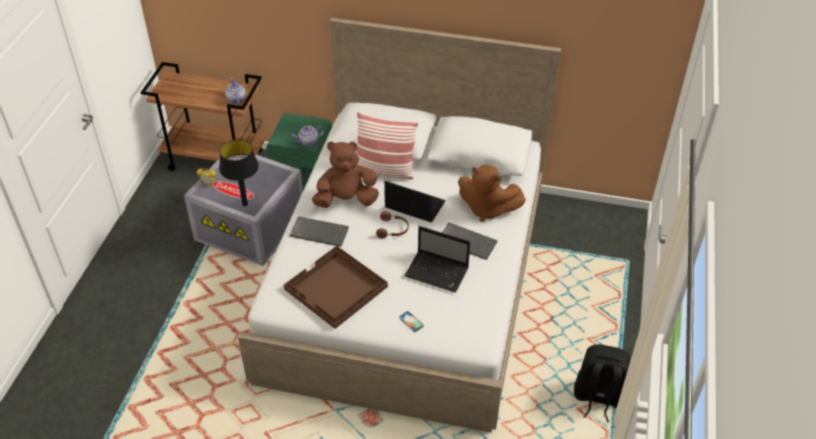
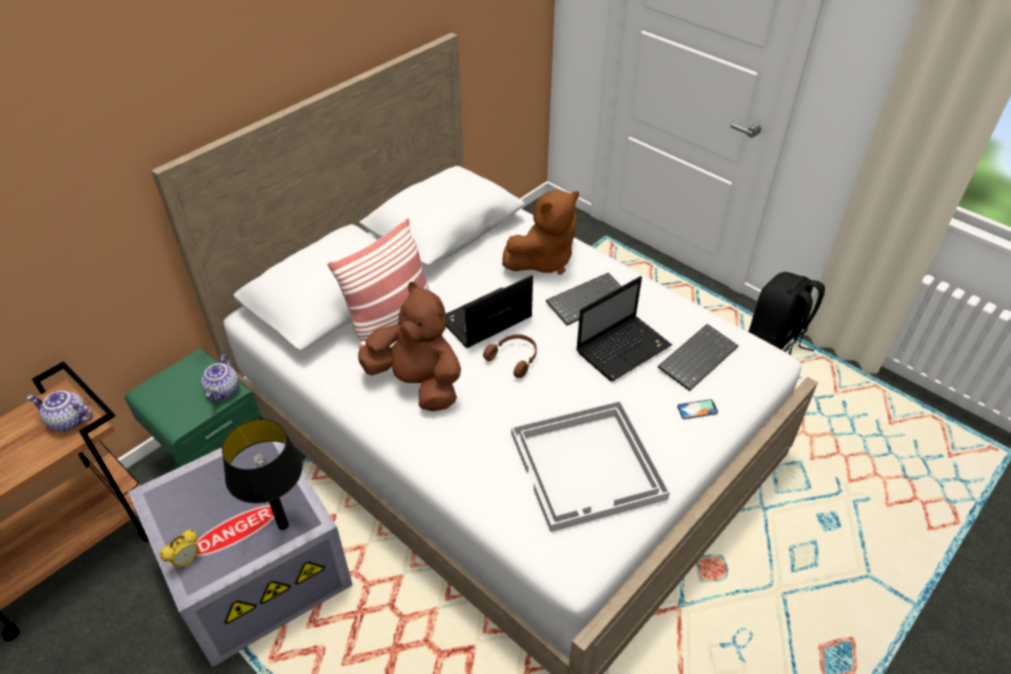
camera: 60 degrees left, 0 degrees up
(320, 232) = (460, 438): keyboard -> keyboard (697, 357)
(336, 289) = (588, 466): brown tray -> white tray
(346, 200) = (417, 383): brown plush toy -> brown plush toy turned 105 degrees clockwise

